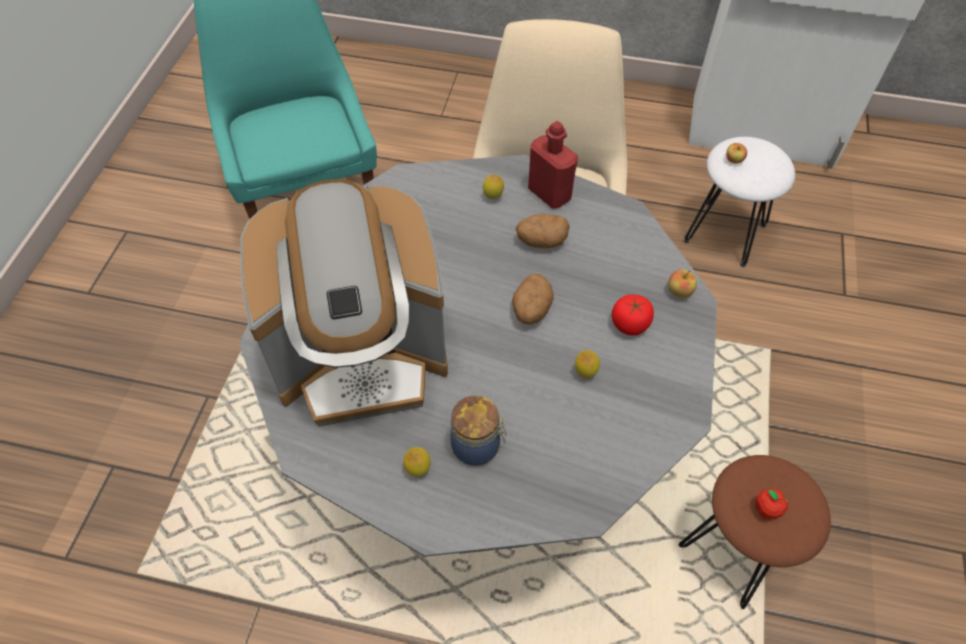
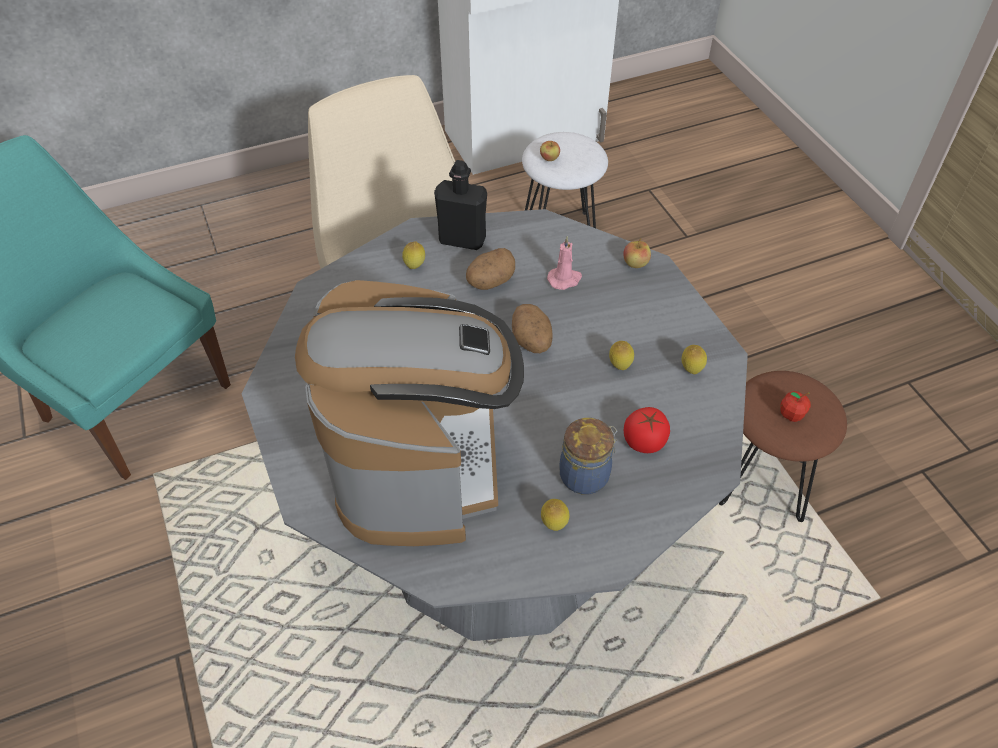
camera: 35 degrees left, 5 degrees down
(362, 358) = (420, 465): coffee machine -> coffee machine turned 45 degrees counterclockwise
(549, 194) = (462, 240): red bottle -> black bottle
(605, 272) = (565, 279): none -> pink candle
(629, 324) = (620, 309): tomato -> tomato (644, 441)
(644, 413) = (691, 370): none -> lemon

